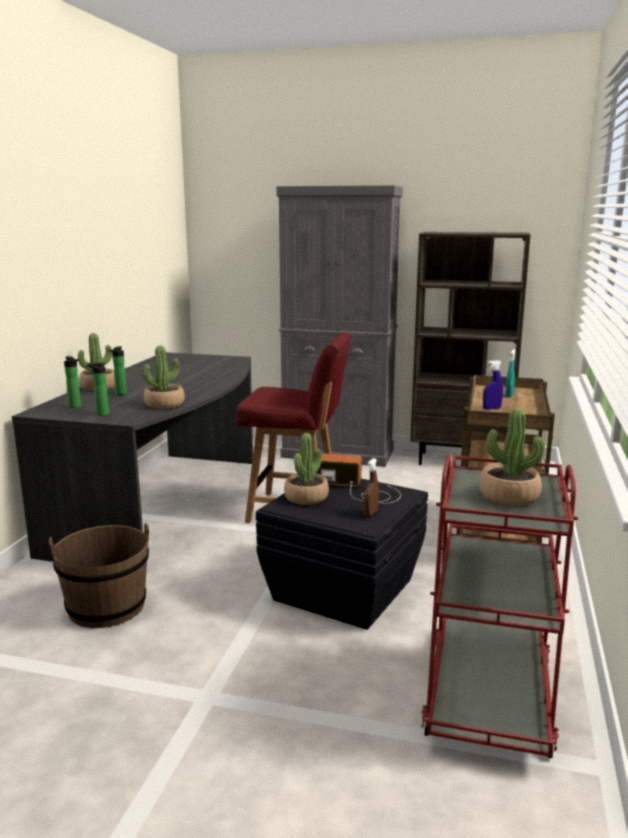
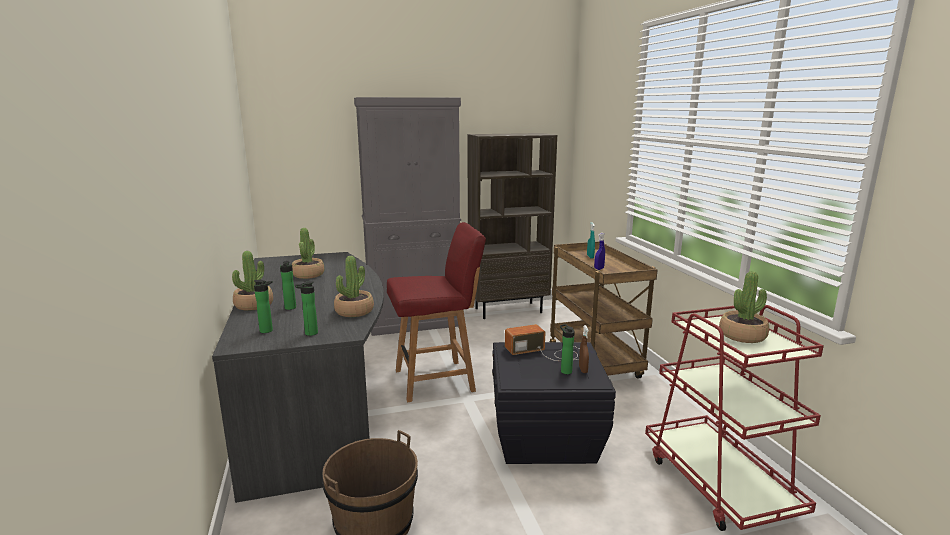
camera: 30 degrees left, 0 degrees up
(306, 497) = (520, 369): potted plant -> potted plant (308, 274)
(350, 510) = (565, 371): none -> bottle

